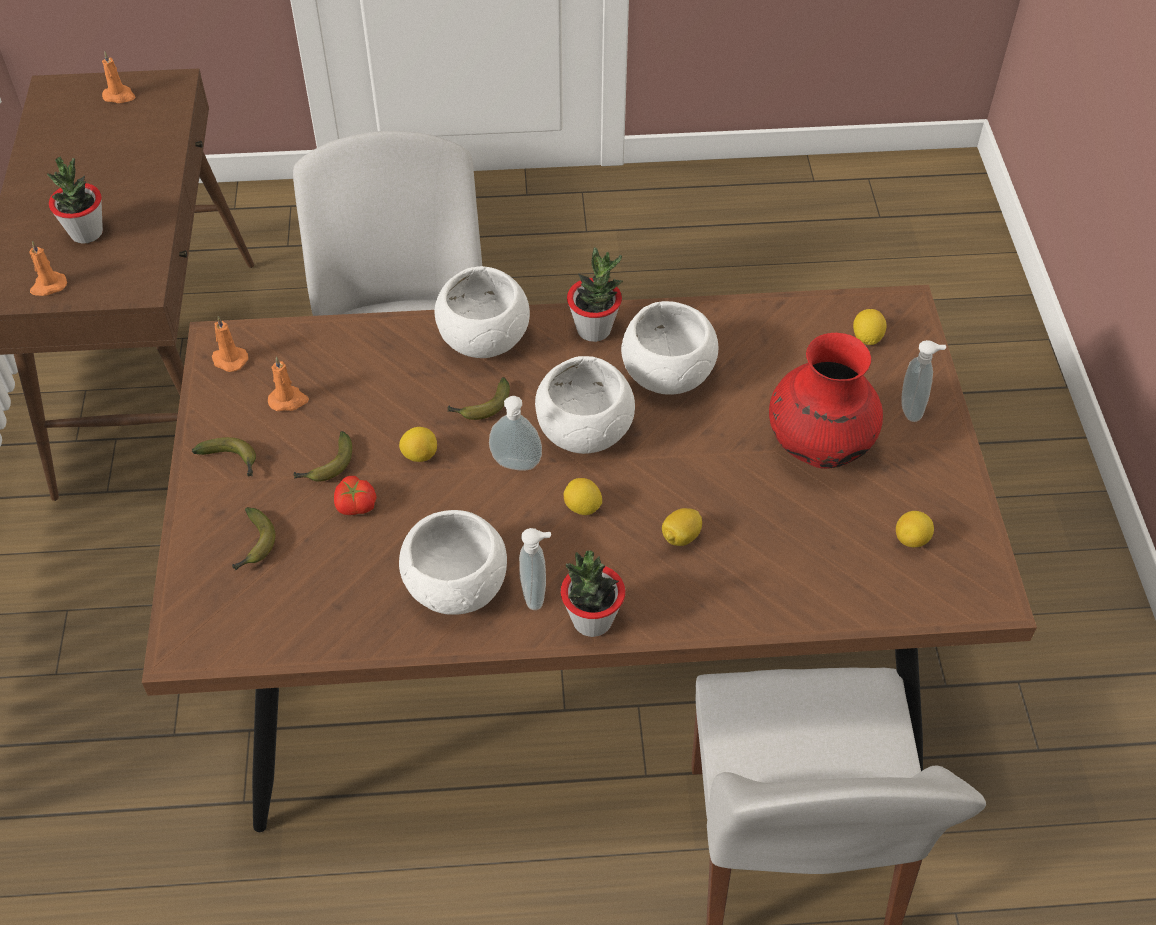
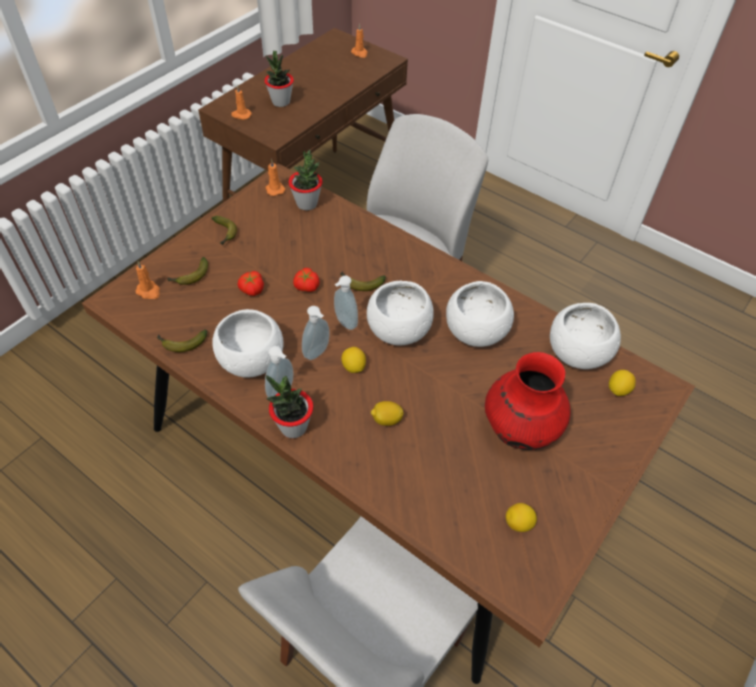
camera: 40 degrees right, 0 degrees up
(288, 400) = (278, 223): orange candle -> orange candle (149, 291)
(326, 466) = (260, 263): banana -> banana (181, 343)
(419, 455) = (306, 286): lemon -> tomato
(484, 338) = (400, 252): white bowl -> white bowl (578, 352)
(594, 330) = (461, 283): potted plant -> potted plant (307, 204)
(913, 409) = (603, 450): soap dispenser -> soap dispenser (318, 353)

